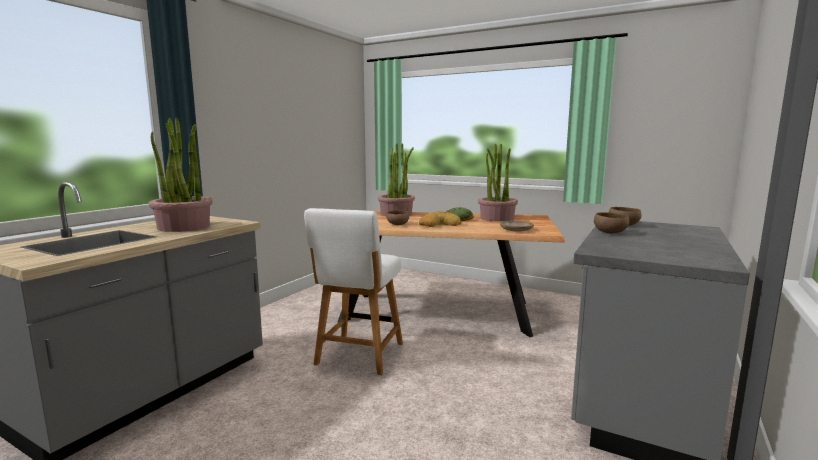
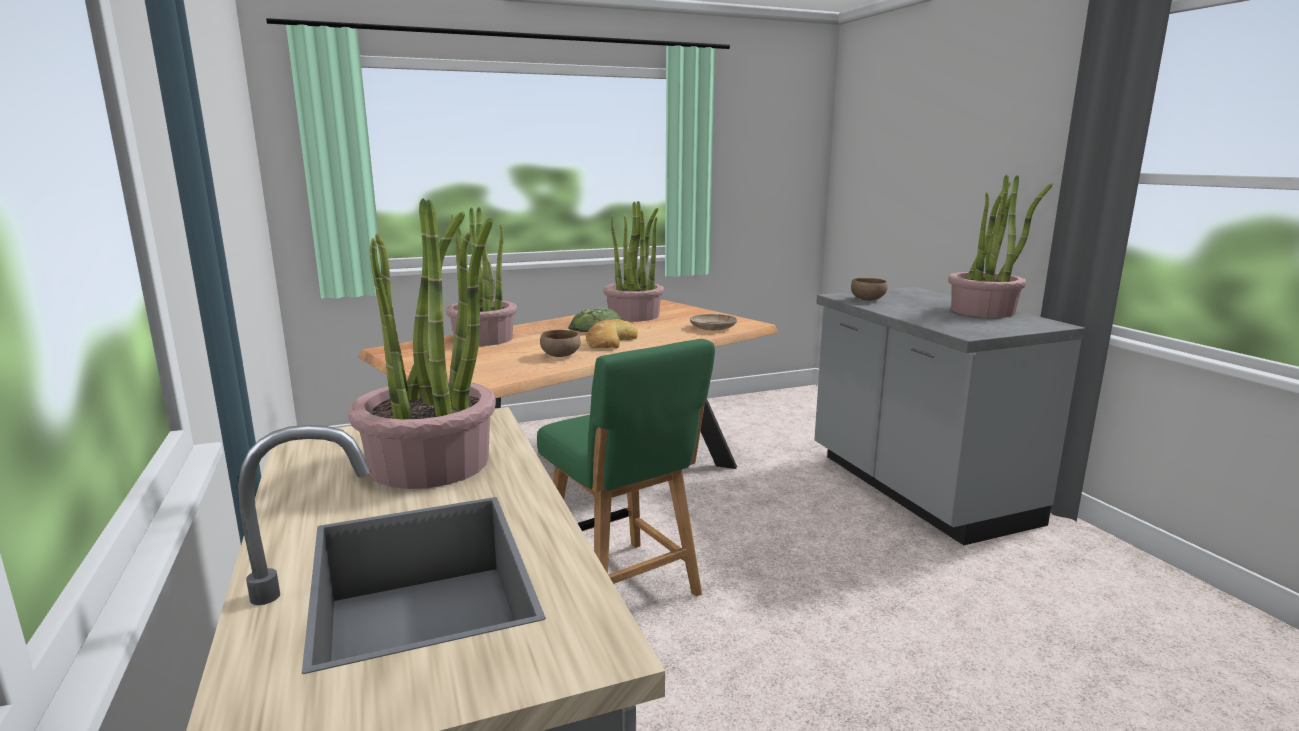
camera: 50 degrees left, 5 degrees up
(358, 356) = (623, 589): white chair -> green chair
(611, 233) = (896, 311): brown bowl -> none
(694, 246) = (983, 311): none -> potted plant

